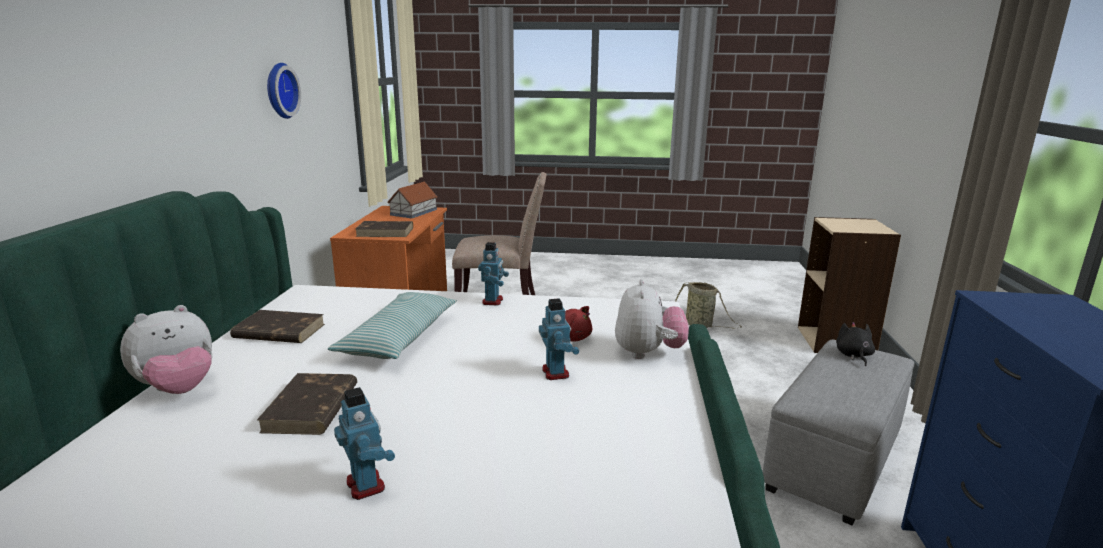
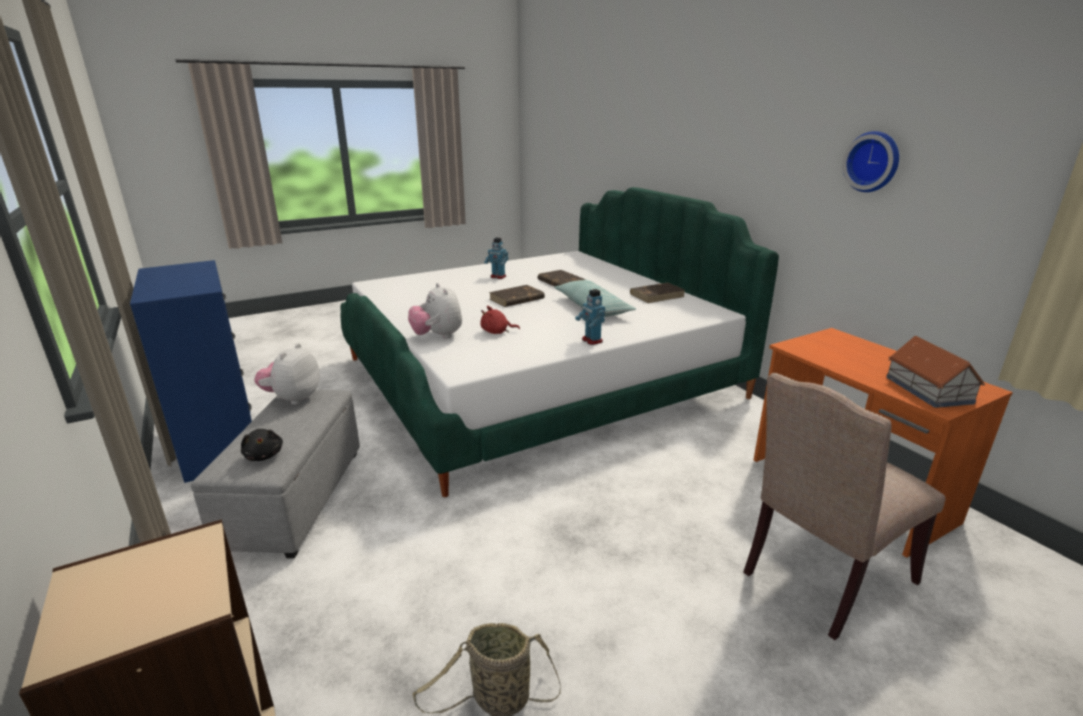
camera: 145 degrees right, 5 degrees up
(178, 389) = (624, 275): plush toy -> plush toy (293, 399)
(385, 232) = (822, 347): brown book -> brown book (516, 299)
(556, 373) = (480, 315): toy robot -> none

